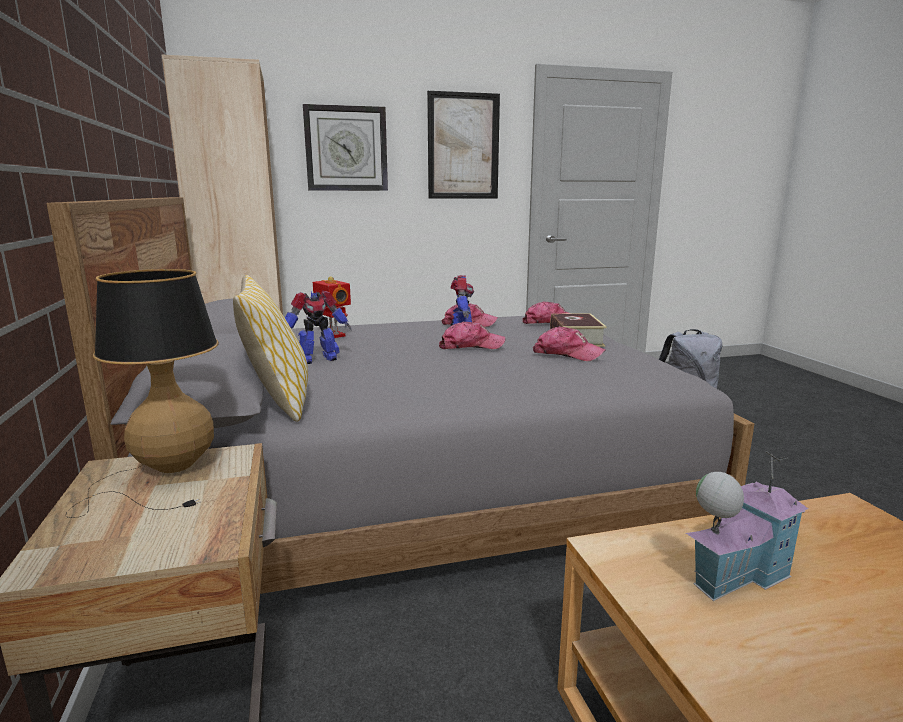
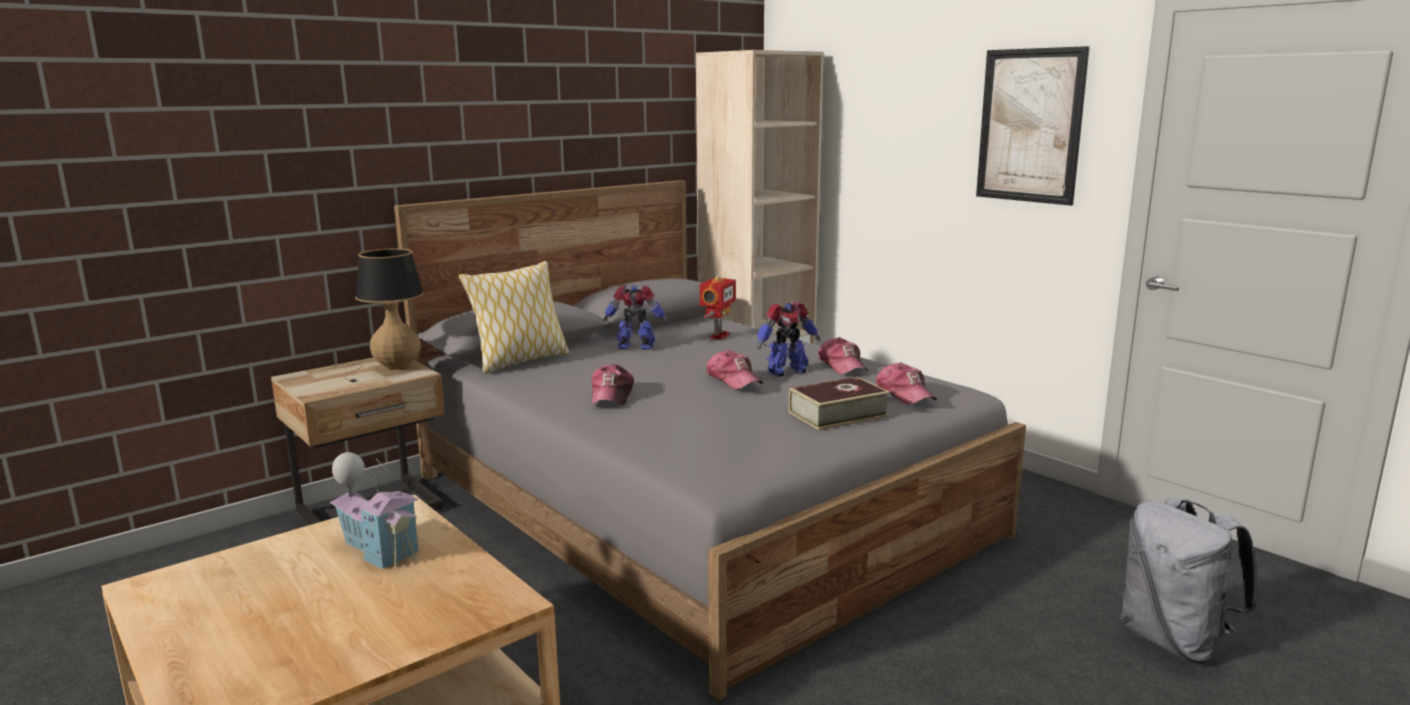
camera: 65 degrees right, 0 degrees up
(317, 359) = (636, 347): toy robot -> toy robot turned 150 degrees clockwise
(346, 149) = (893, 127): wall clock -> none
(567, 354) = (728, 413): cap -> cap (612, 395)

